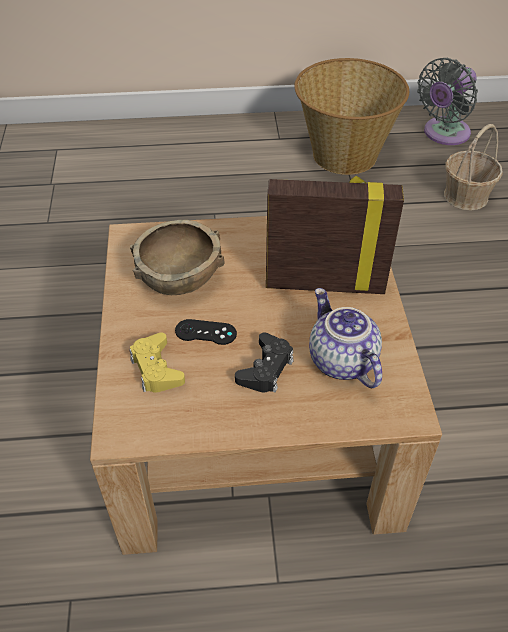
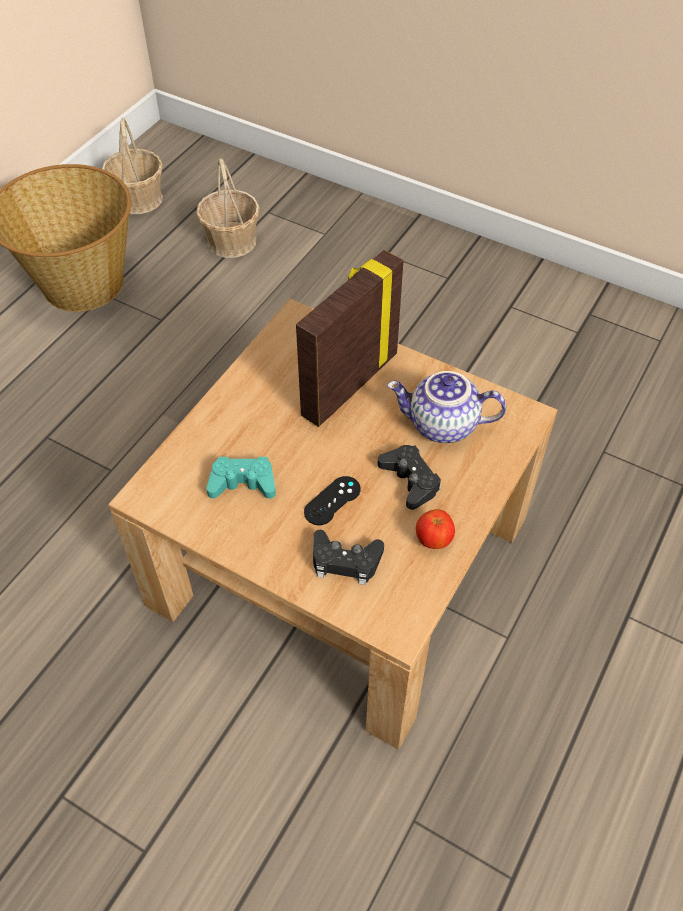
camera: 55 degrees left, 5 degrees up
(156, 368) = (345, 561): yellow game controller -> black game controller
(180, 276) = (243, 483): brown bowl -> turquoise game controller
(220, 413) = (433, 539): none -> apple
(443, 134) = (139, 198): grey fan -> basket

